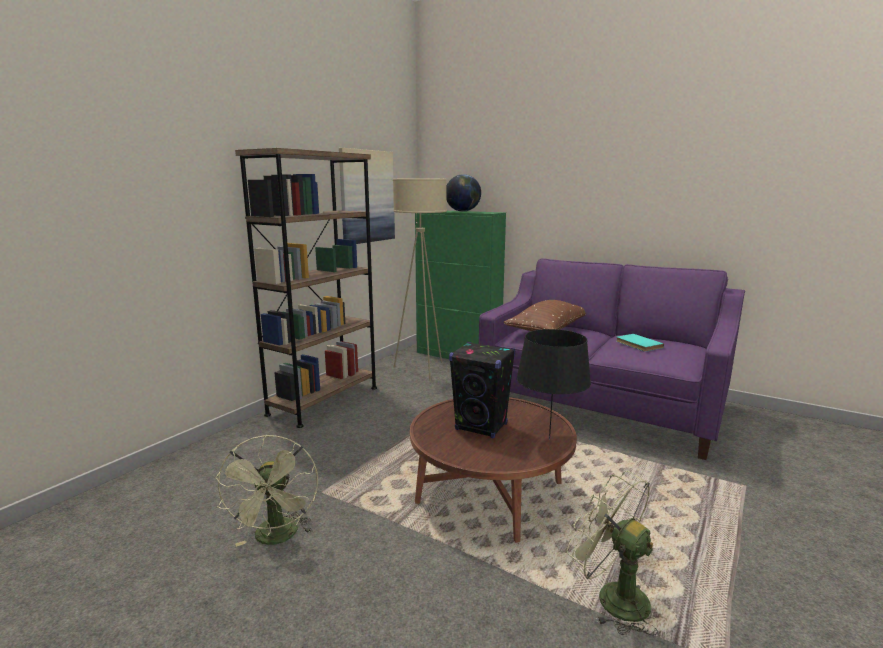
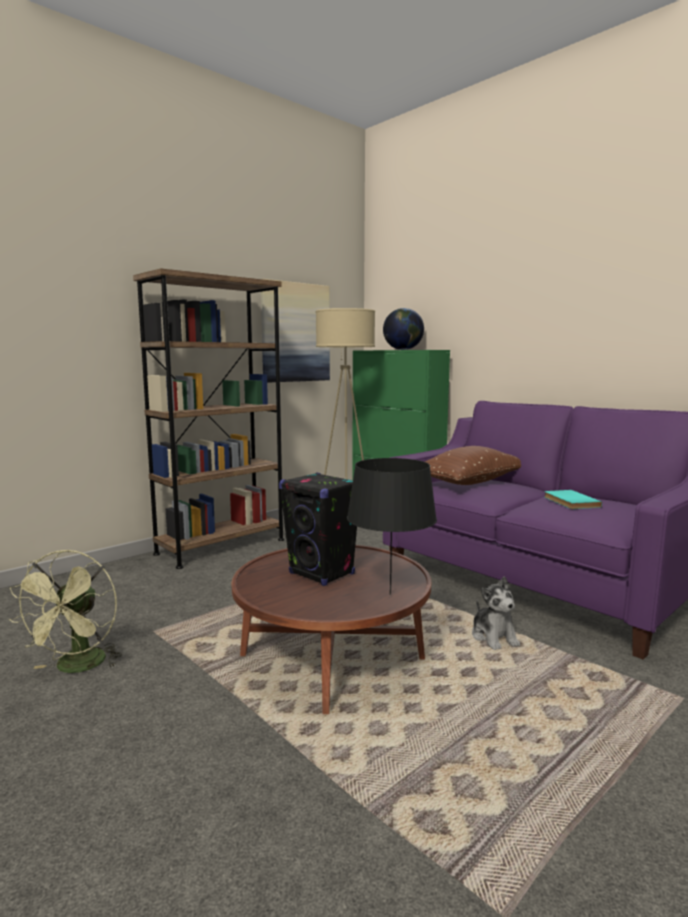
camera: 15 degrees right, 5 degrees down
(598, 457) = (494, 637): none -> plush toy
(612, 597) = (400, 797): green fan -> none

